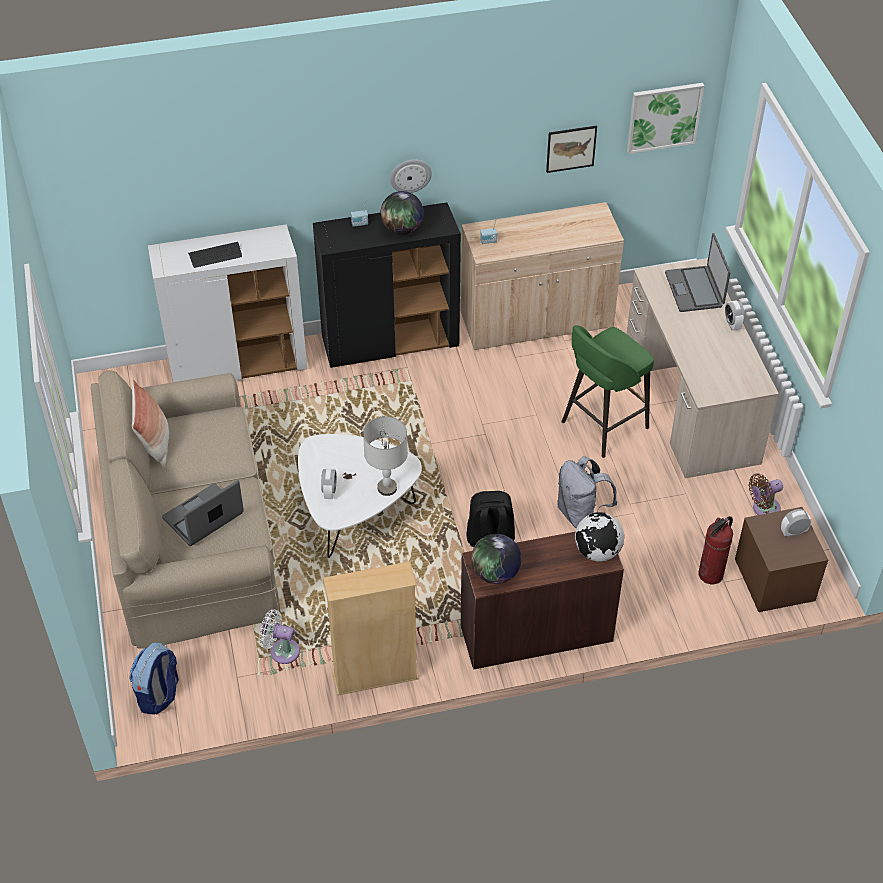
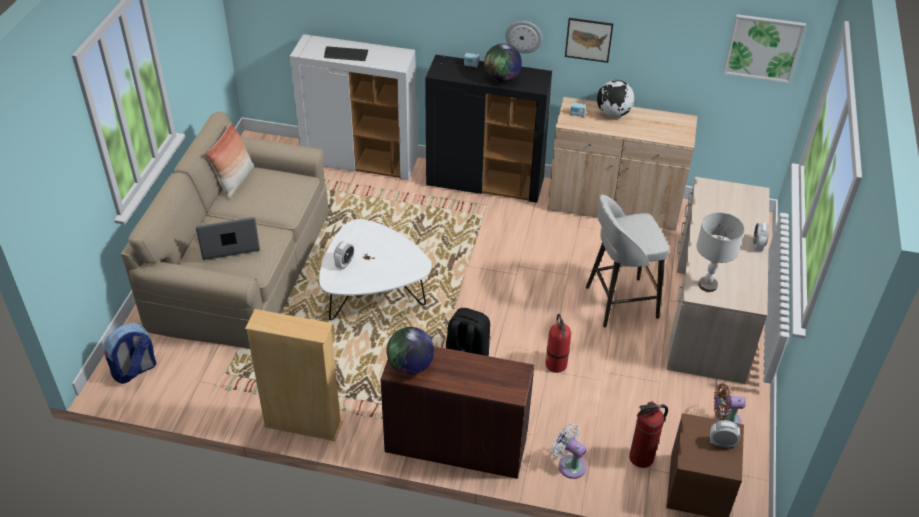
camera: 25 degrees right, 5 degrees down
(281, 650) = (246, 375): white fan -> white fan (569, 464)
(387, 488) = (391, 277): grey table lamp -> grey table lamp (708, 285)
(571, 148) = (671, 53): picture -> picture (588, 39)
(581, 514) = (556, 365): grey backpack -> fire extinguisher
(597, 552) = (511, 382): globe -> globe (613, 114)
(602, 426) = (619, 302): green stool -> grey stool
(694, 290) = (740, 208): laptop -> none

